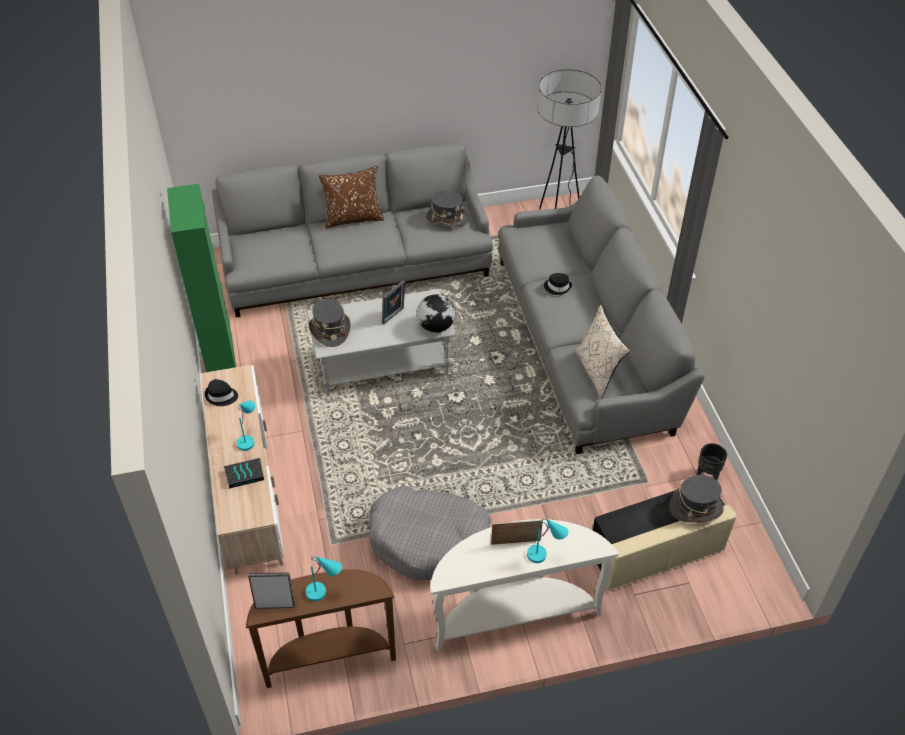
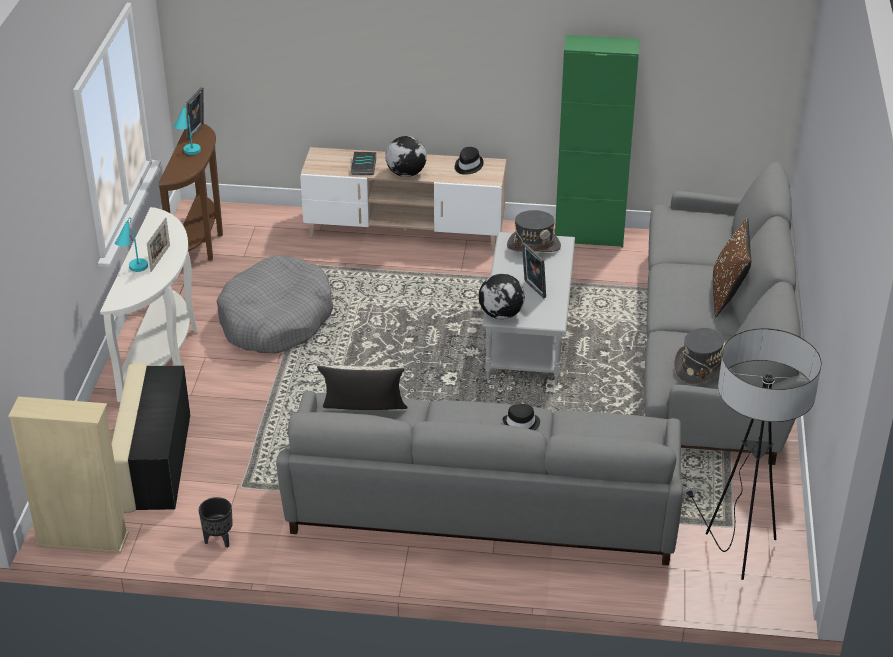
camera: 110 degrees right, 10 degrees down
(249, 438) = (406, 173): turquoise table lamp -> globe
(696, 507) = (139, 433): grey hat -> none
(764, 561) = (82, 539): none -> beige bookcase

